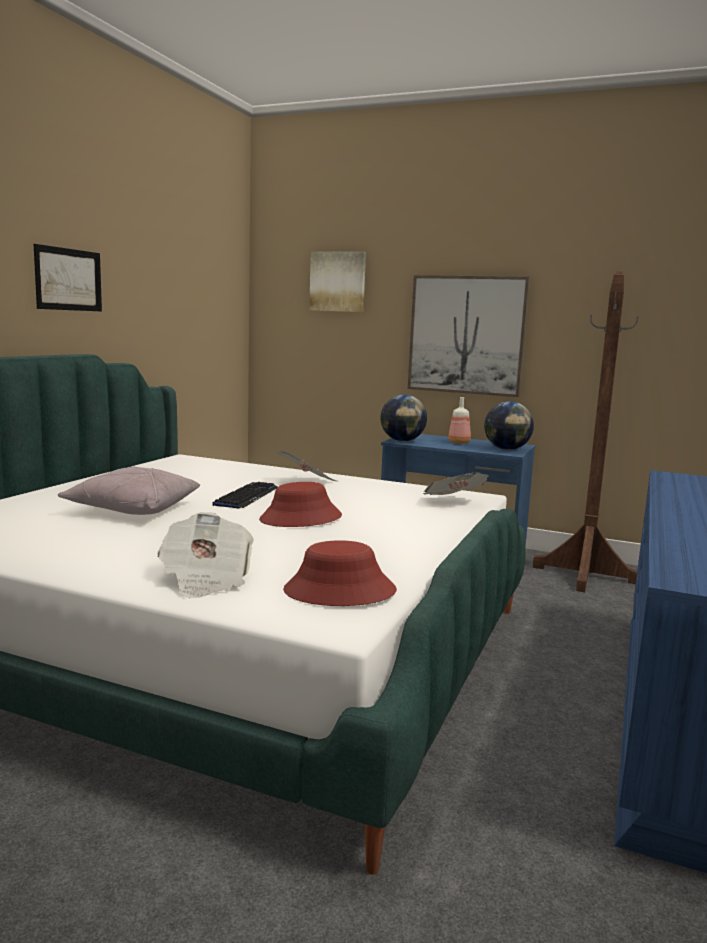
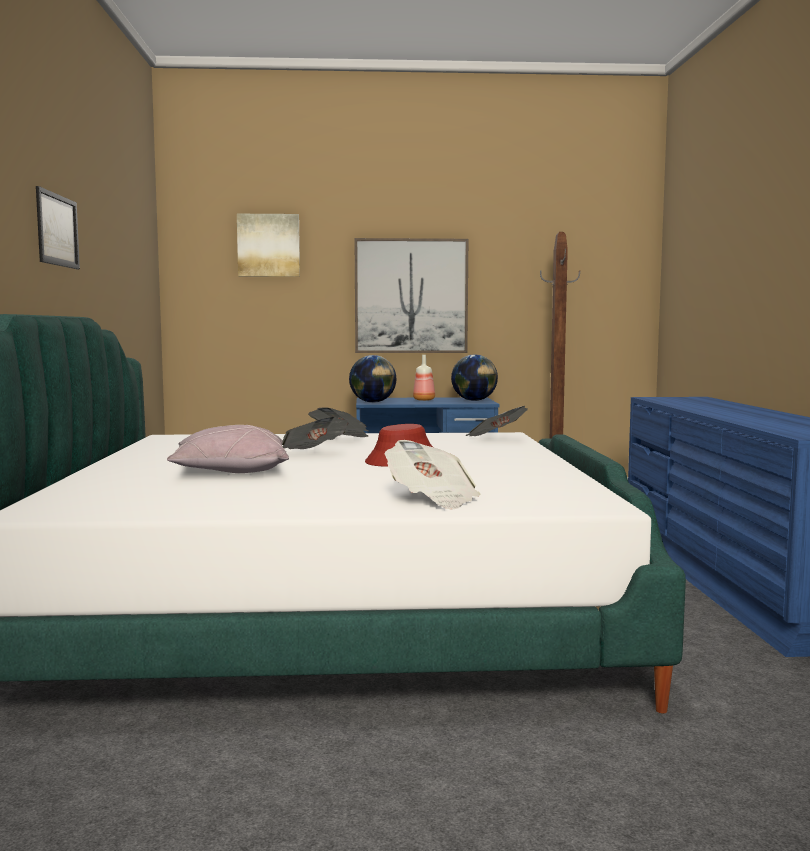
camera: 25 degrees left, 5 degrees down
(247, 496) = (314, 453): keyboard -> newspaper
(339, 591) = (551, 491): red hat -> none

